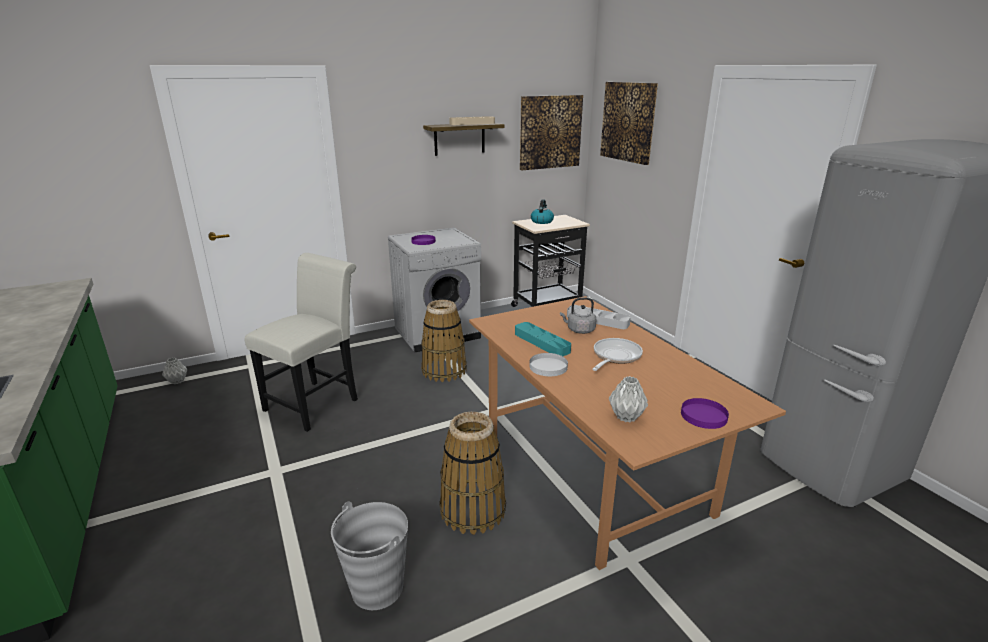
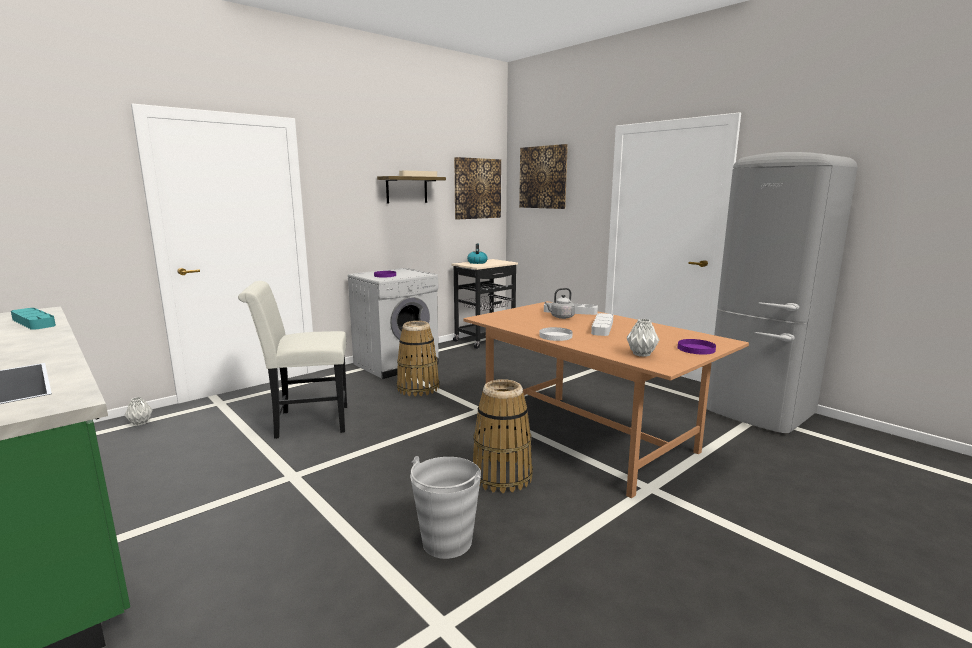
camera: 15 degrees left, 10 degrees down
(316, 402) = (305, 422): white chair -> white chair turned 120 degrees counterclockwise
(541, 342) = (537, 325): turquoise tray -> turquoise tray (33, 322)
(615, 357) = (602, 327): frying pan -> grey tray

